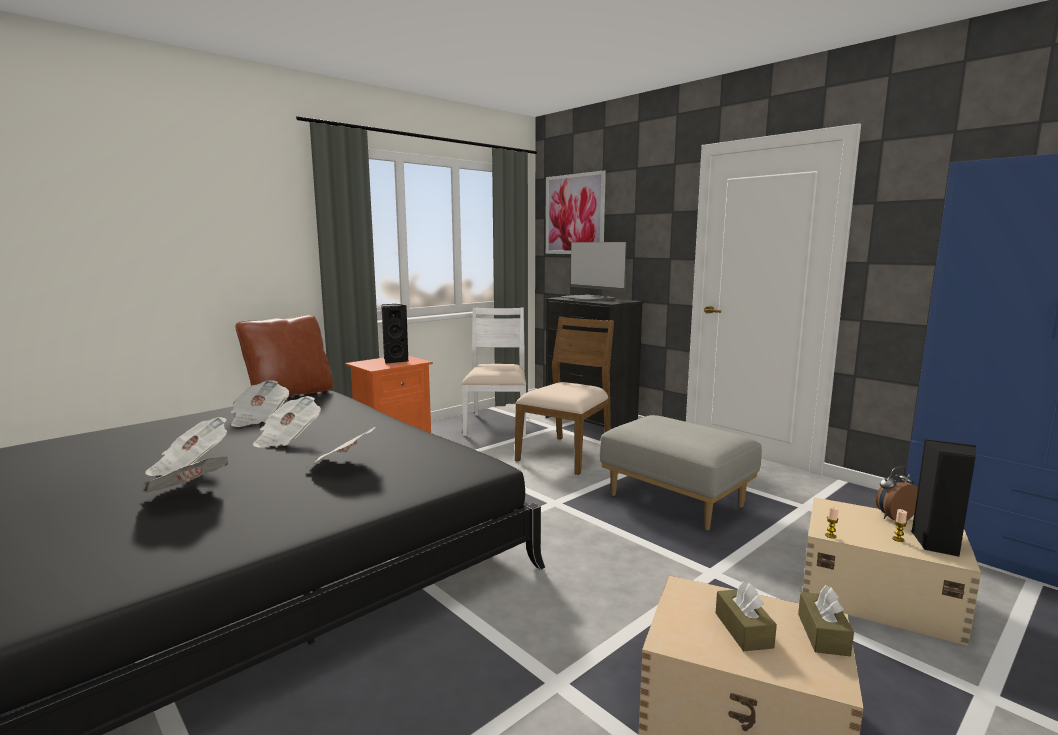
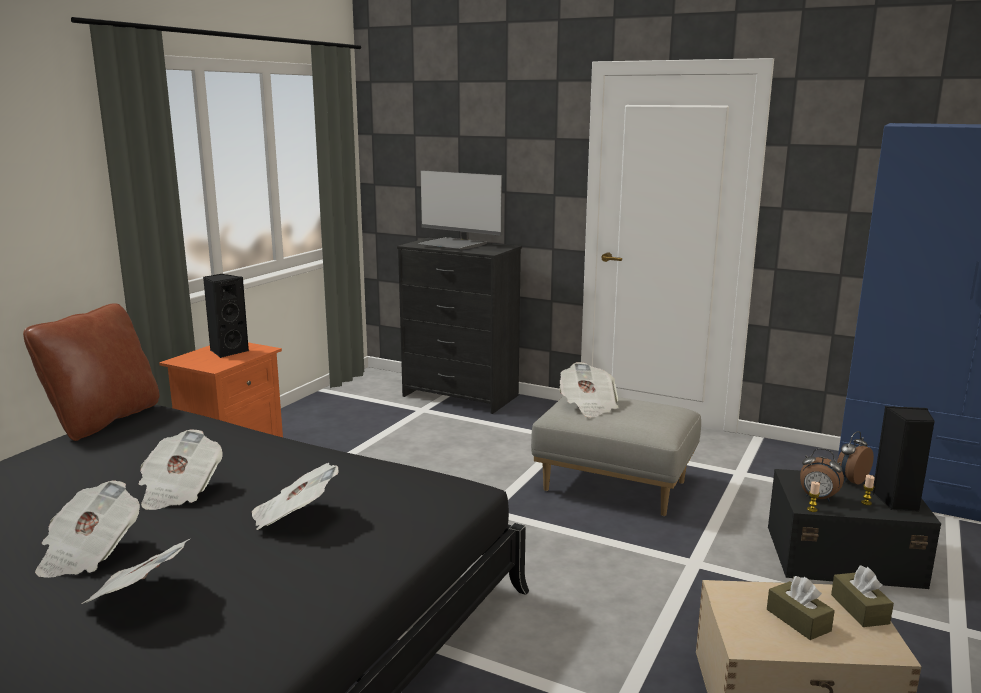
camera: 20 degrees left, 5 degrees up
(258, 418) = (102, 465): newspaper -> newspaper (588, 406)
(497, 424) = (347, 414): white chair -> none
(566, 454) = (461, 445): brown chair -> none
(574, 214) = (419, 133): picture -> none
(843, 527) = (817, 498): none -> alarm clock
(875, 594) = (841, 555): beige storage box -> black storage box

